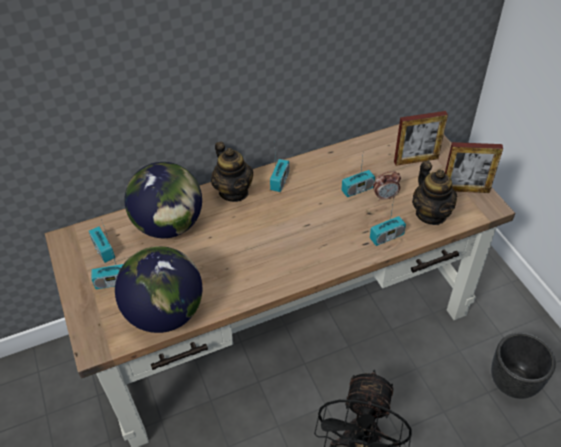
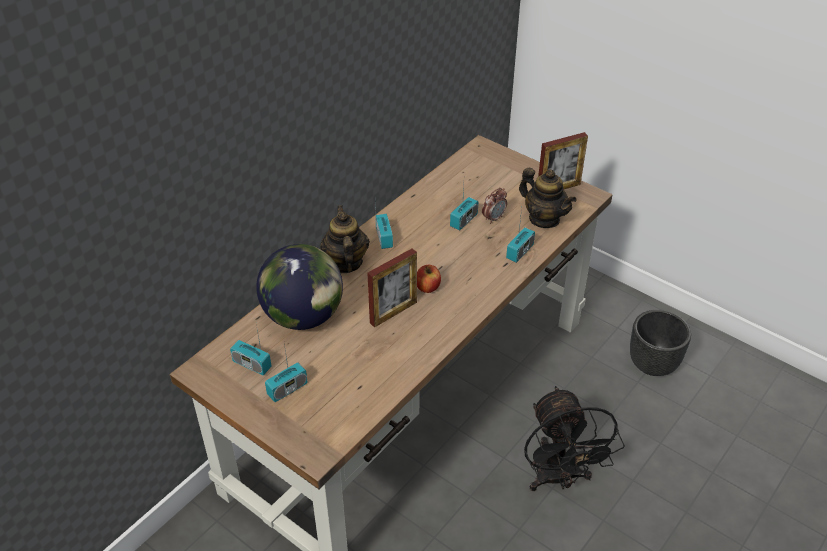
camera: 30 degrees left, 5 degrees down
(166, 312) = (364, 394): globe -> none
(234, 192) = (345, 263): teapot -> teapot turned 135 degrees counterclockwise
(284, 239) = (428, 287): none -> apple
(416, 160) = (497, 177): picture frame -> picture frame (393, 312)

